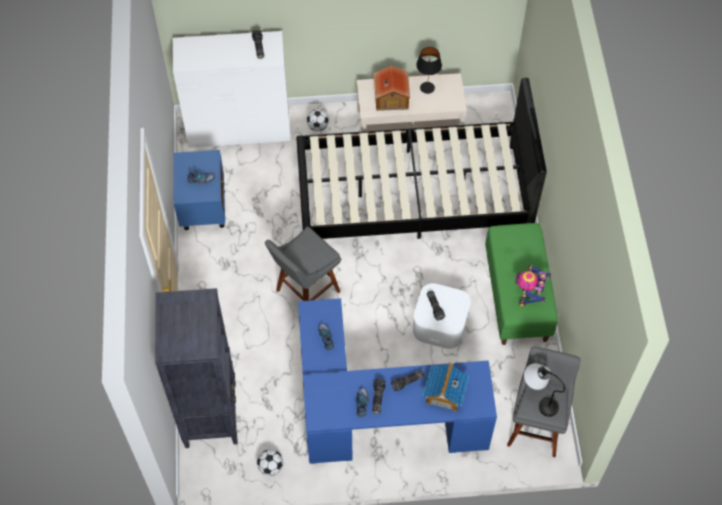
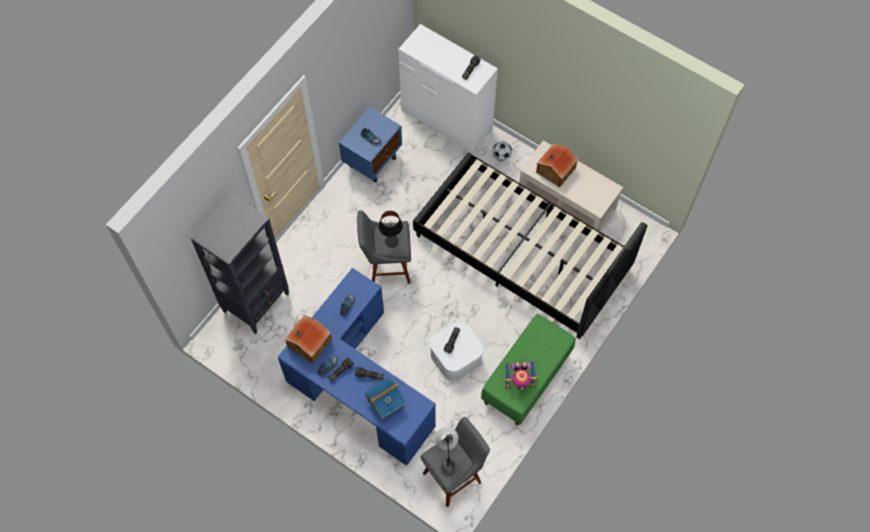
camera: 40 degrees right, 5 degrees up
(271, 467) = (262, 365): football -> none
(324, 396) = (308, 343): none -> toy house
(427, 87) = (588, 181): black table lamp -> black table lamp (392, 241)
(529, 293) = (519, 381): toy robot -> toy robot turned 150 degrees counterclockwise

